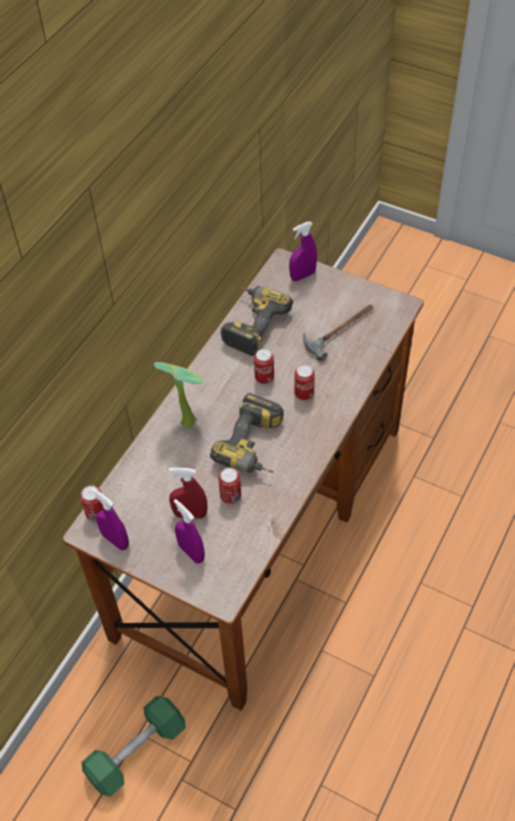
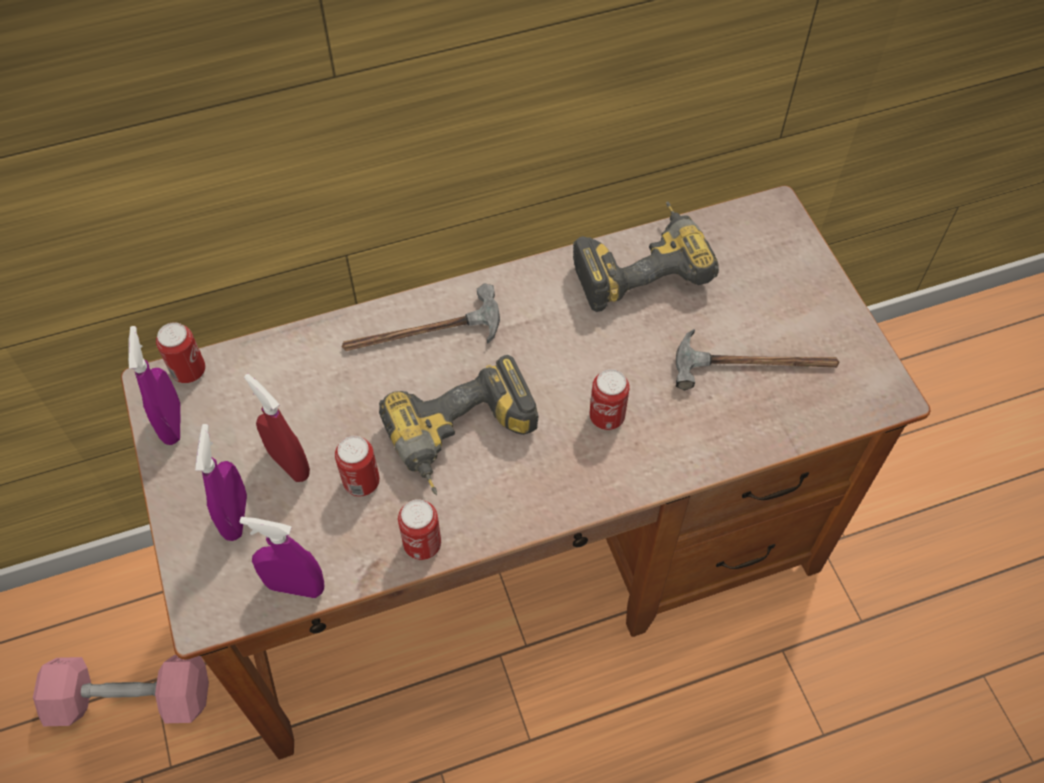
camera: 40 degrees right, 5 degrees up
(136, 751) = (131, 698): green dumbbell -> pink dumbbell
(187, 419) = (422, 334): potted plant -> hammer
(264, 378) = (577, 353): can -> can (422, 544)
(302, 275) = (782, 248): purple spray bottle -> purple spray bottle (295, 586)

